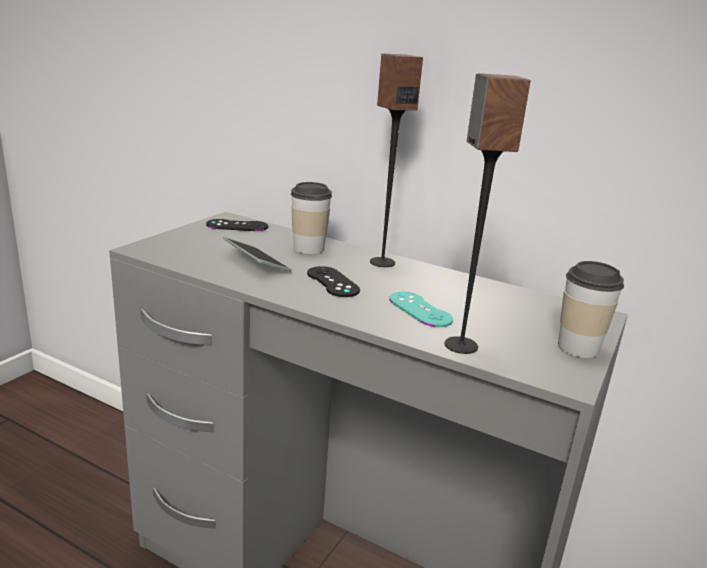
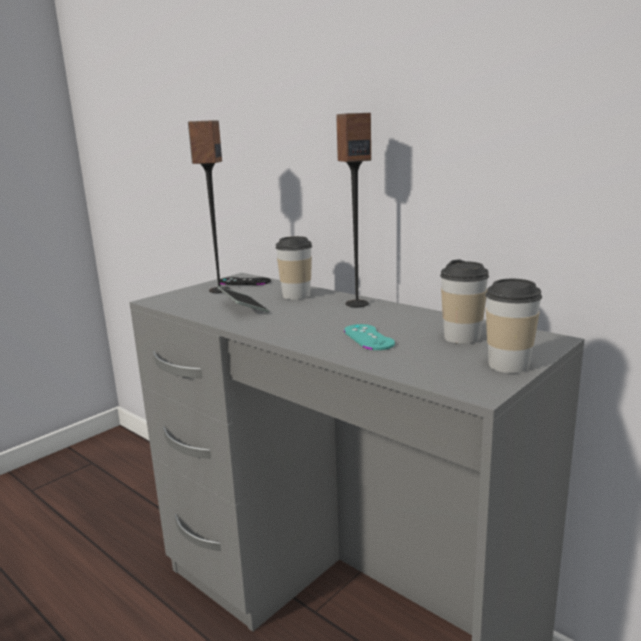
camera: 15 degrees right, 5 degrees down
(332, 282) = (301, 319): black game controller -> none
(460, 345) = (388, 363): speaker -> speaker (219, 290)
(514, 311) = (462, 337): none -> cup

